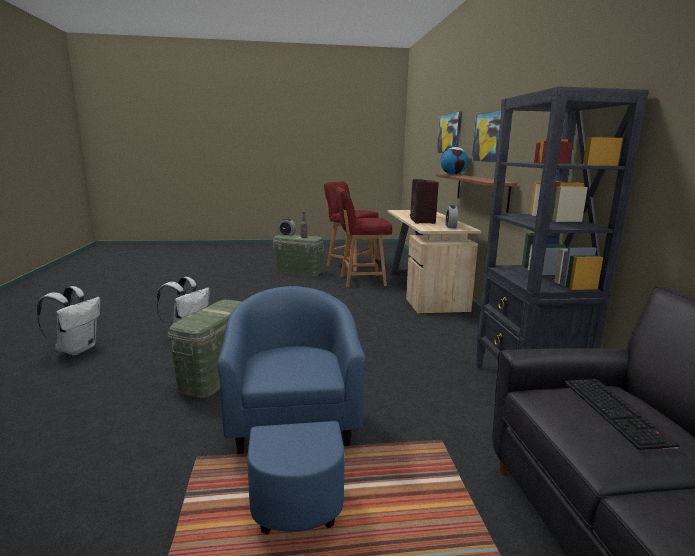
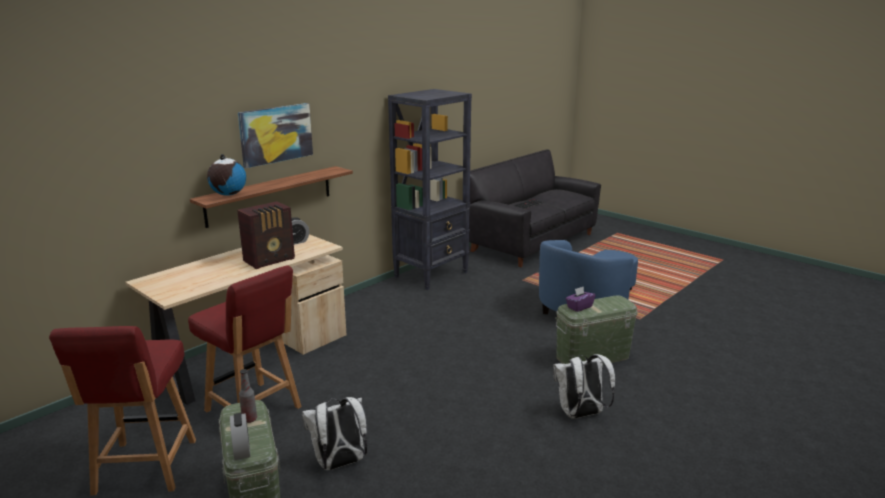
camera: 130 degrees left, 5 degrees up
(77, 349) = (705, 449): white backpack -> white backpack (339, 464)
(227, 306) = (579, 307): none -> purple tissue box
(450, 133) = (137, 148): picture -> none

